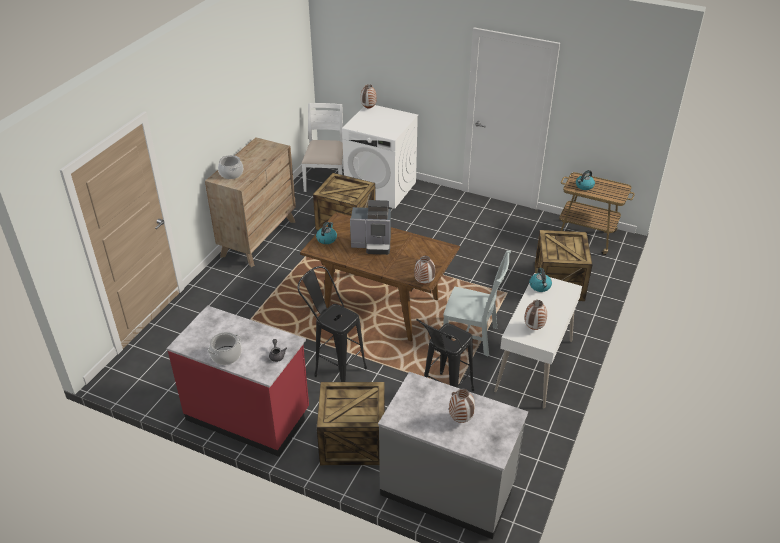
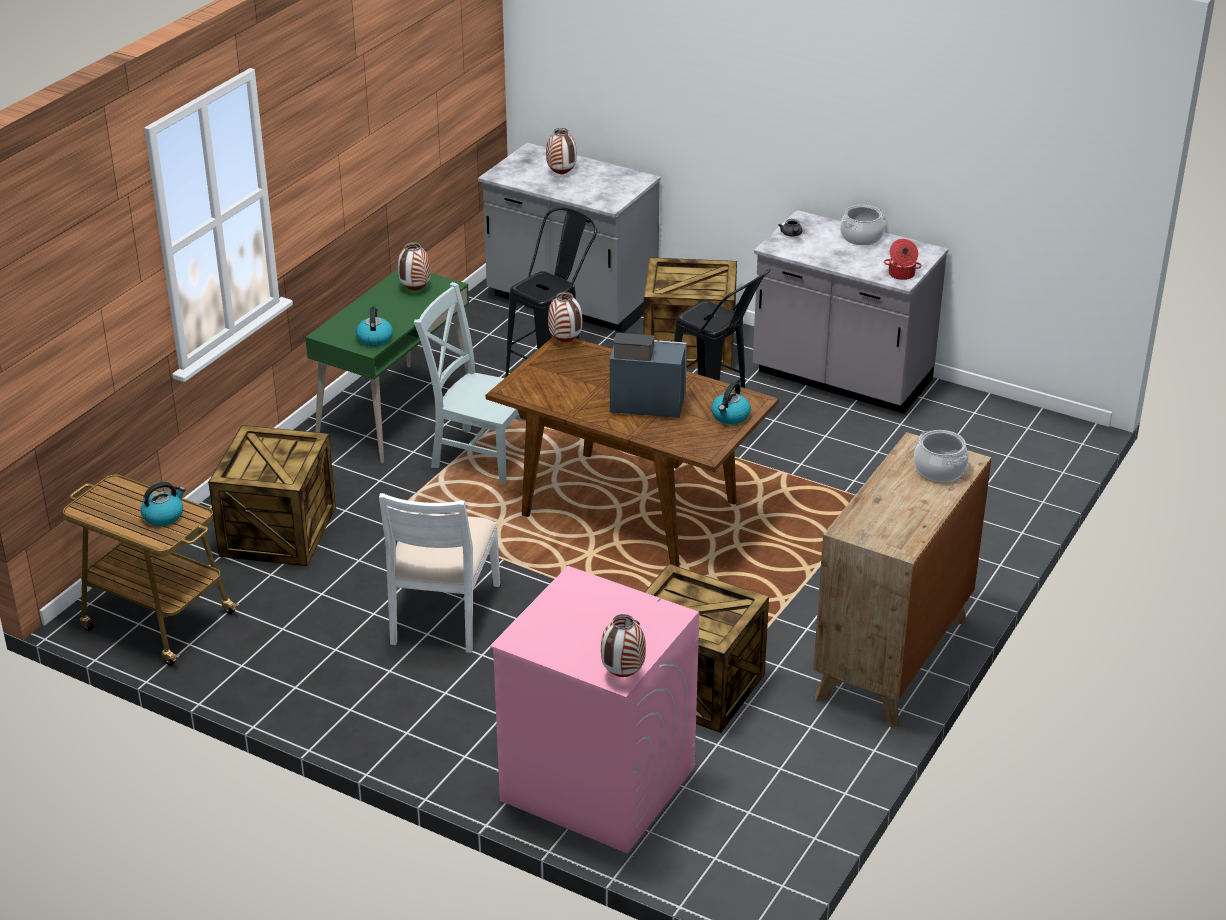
camera: 175 degrees left, 5 degrees down
(208, 319) = (901, 274): none -> cooking pot
(248, 415) = (841, 379): red counter -> grey counter
(326, 179) = (745, 826): white chair -> white chair (442, 613)
(381, 188) = (596, 783): white washing machine -> pink washing machine
(534, 366) = (395, 413): white desk -> green desk

